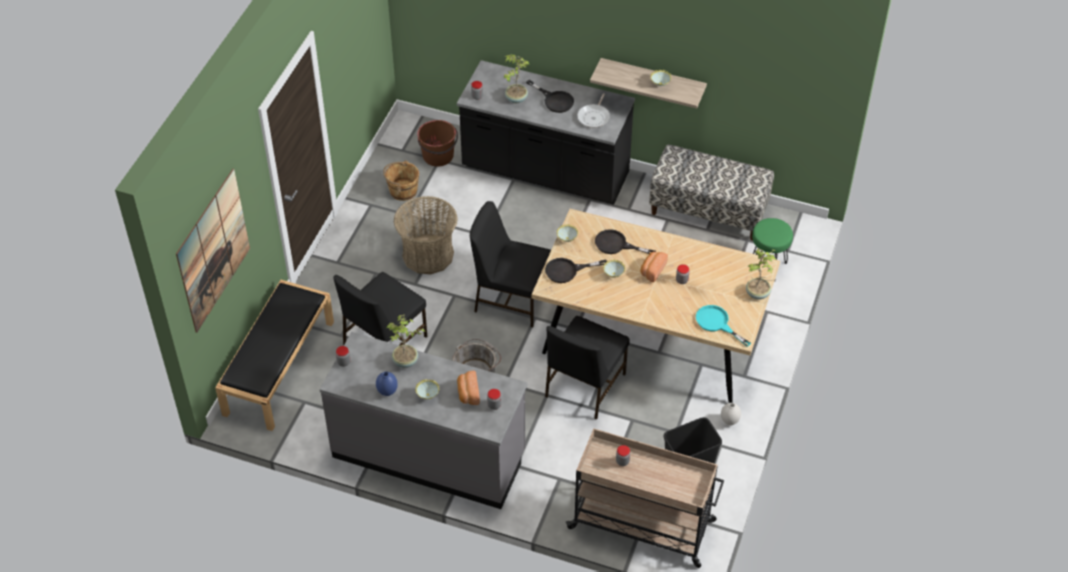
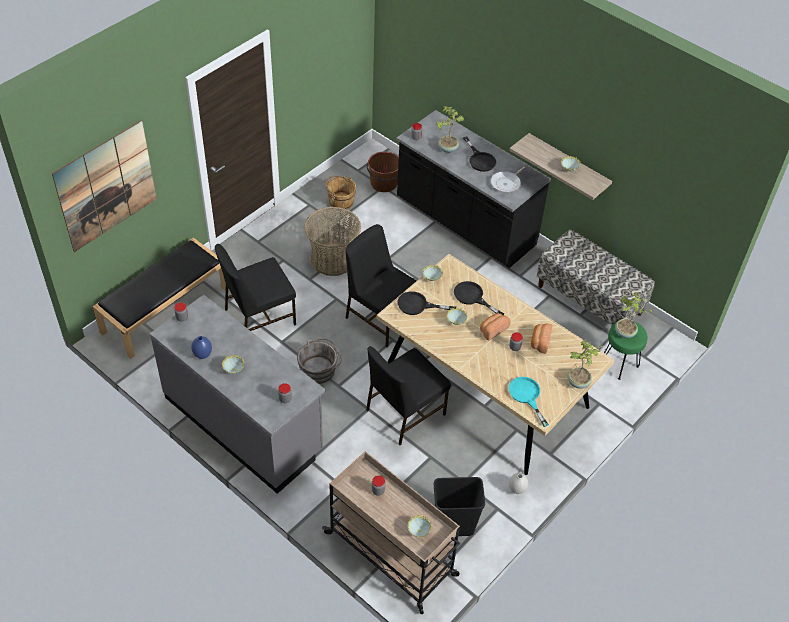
camera: 20 degrees right, 0 degrees up
(405, 362) = (232, 335): potted plant -> potted plant (625, 333)
(468, 393) = (269, 380): bread -> bread (539, 342)
(680, 485) = (418, 532): none -> bowl

